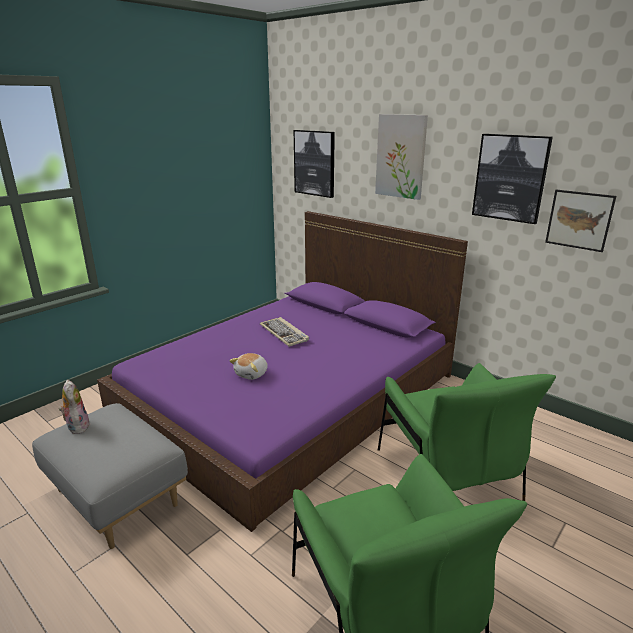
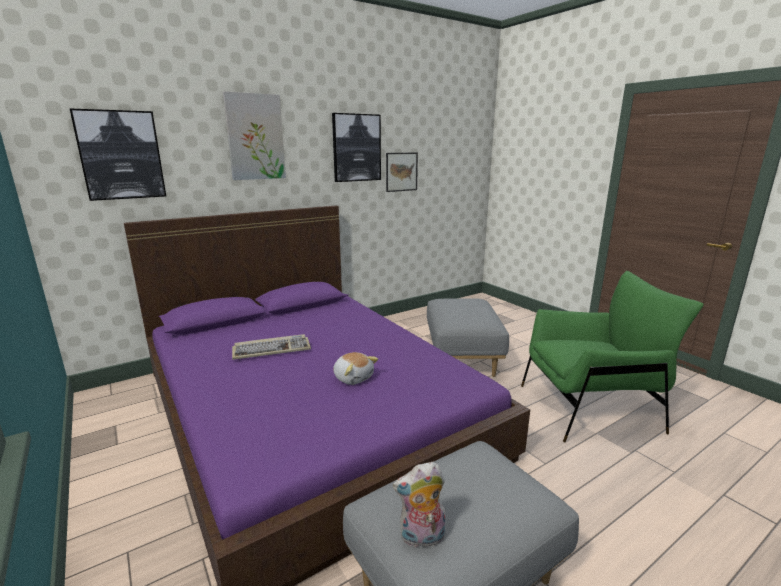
camera: 75 degrees left, 5 degrees down
(446, 476) = (463, 358): green armchair -> grey ottoman

